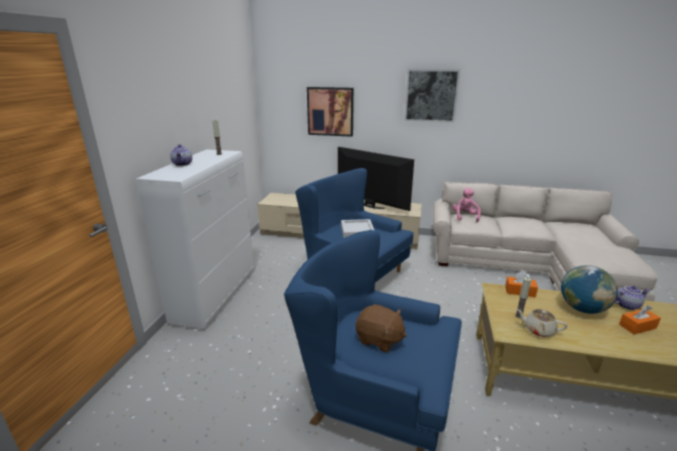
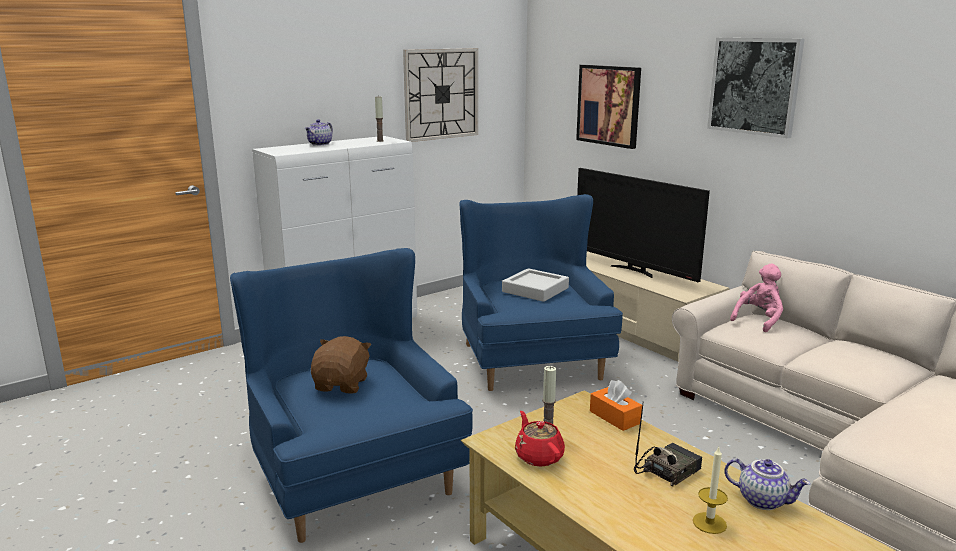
camera: 40 degrees right, 5 degrees down
(225, 113) = (441, 94): none -> wall clock
(370, 206) = (634, 271): television -> television turned 150 degrees clockwise
(379, 340) = (342, 384): brown plush toy -> brown plush toy turned 150 degrees counterclockwise
(538, 330) = (538, 456): beige teapot -> red teapot
(582, 309) = (666, 470): globe -> radio
(637, 326) = (709, 523): orange tissue box -> candle

